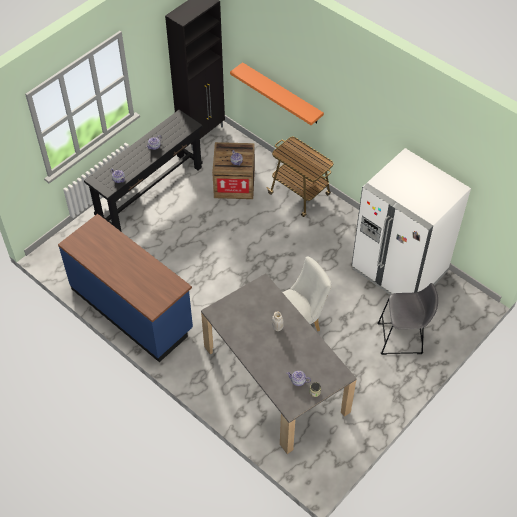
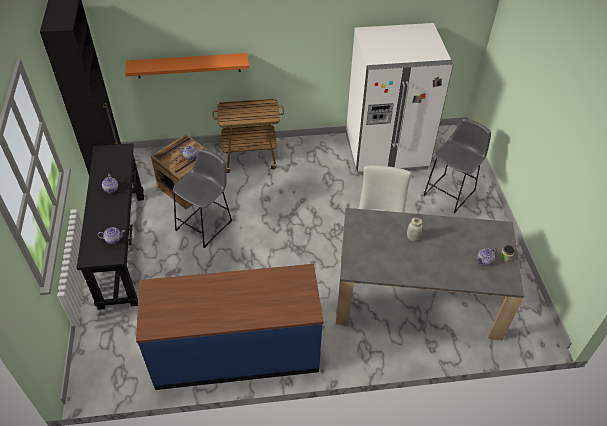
camera: 50 degrees left, 5 degrees down
(213, 218) = (206, 224): none -> grey stool

